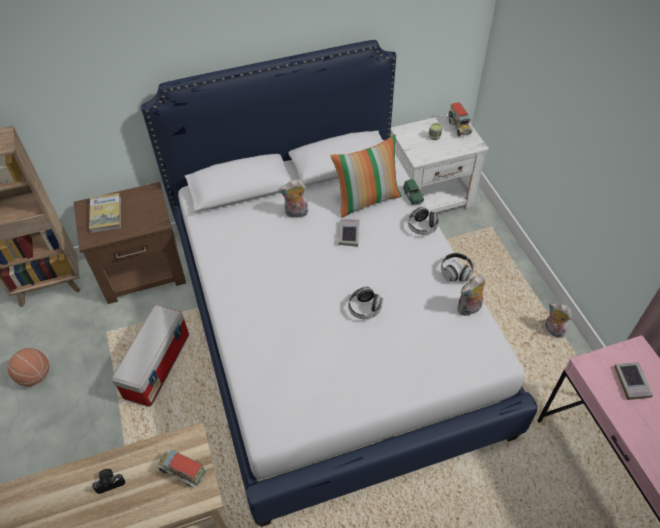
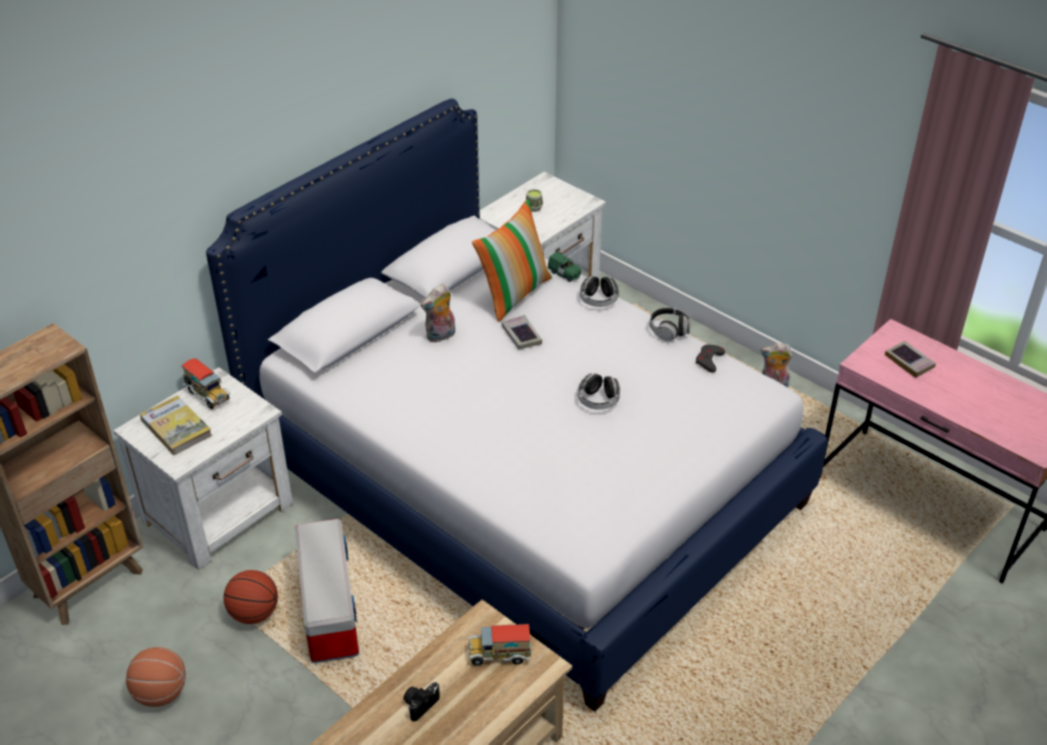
camera: 30 degrees left, 10 degrees down
(116, 348) = (254, 613): none -> basketball
(144, 271) = (220, 512): brown nightstand -> white nightstand
(458, 128) = (555, 190): toy truck -> toy truck (207, 396)
(469, 309) = (709, 360): plush toy -> grey game controller

